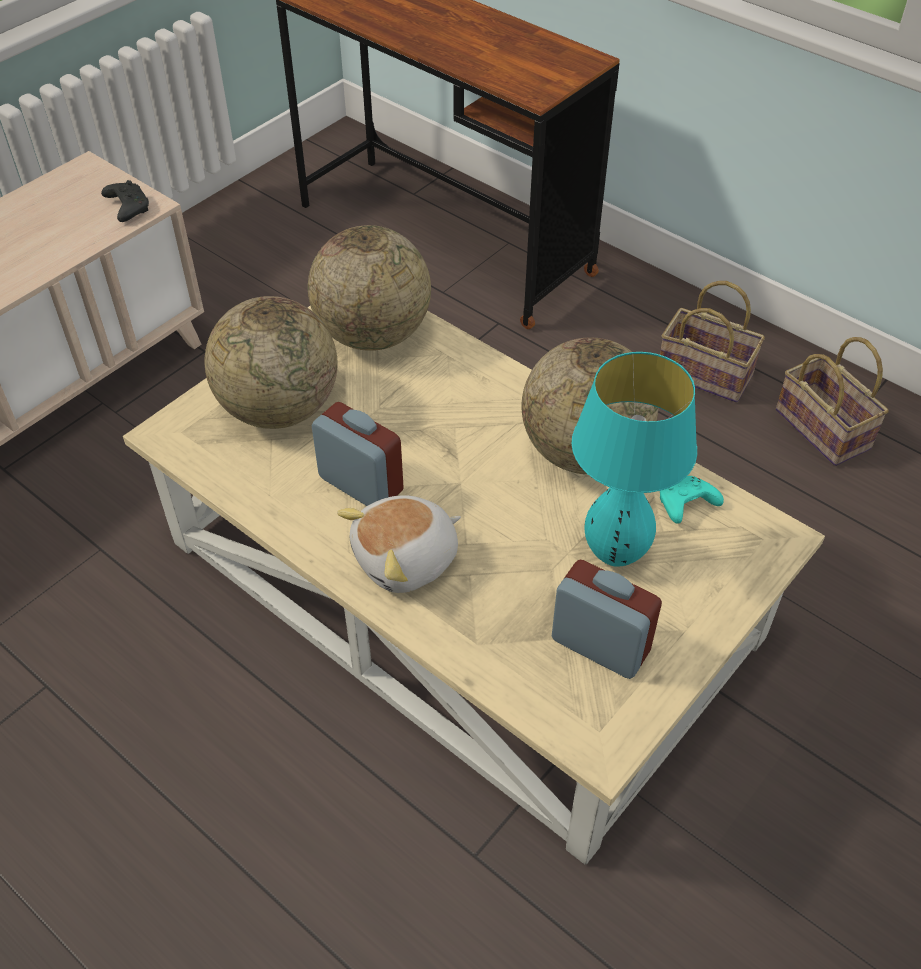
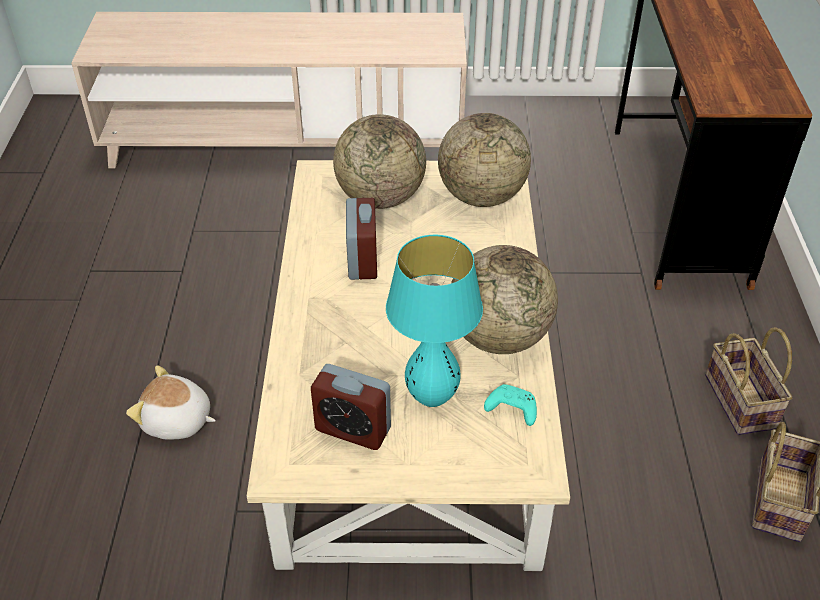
camera: 50 degrees right, 5 degrees down
(127, 207) = (438, 50): black game controller -> none
(407, 560) = (329, 311): plush toy -> plush toy (177, 421)
(600, 645) = (353, 429): alarm clock -> alarm clock turned 120 degrees clockwise

